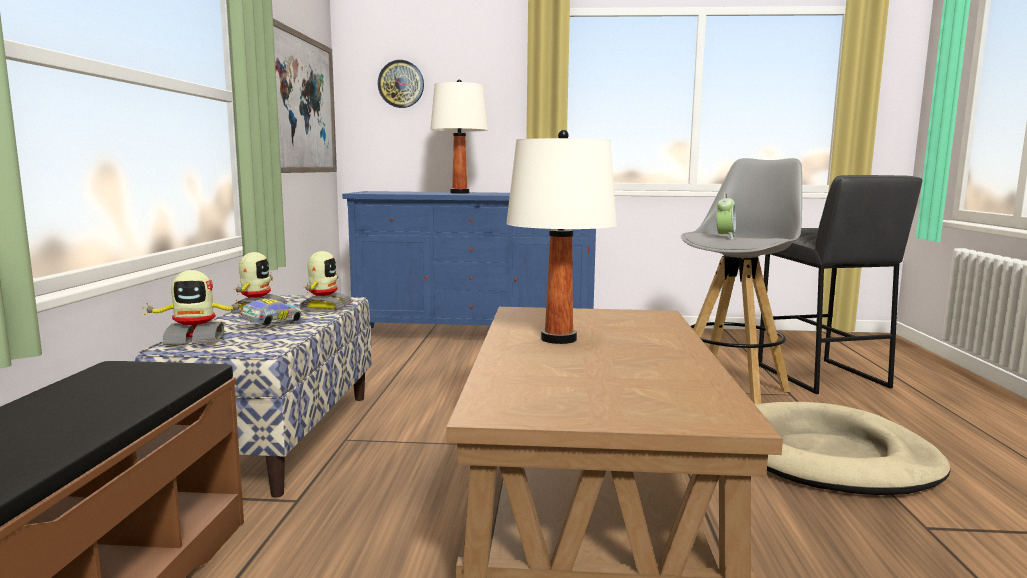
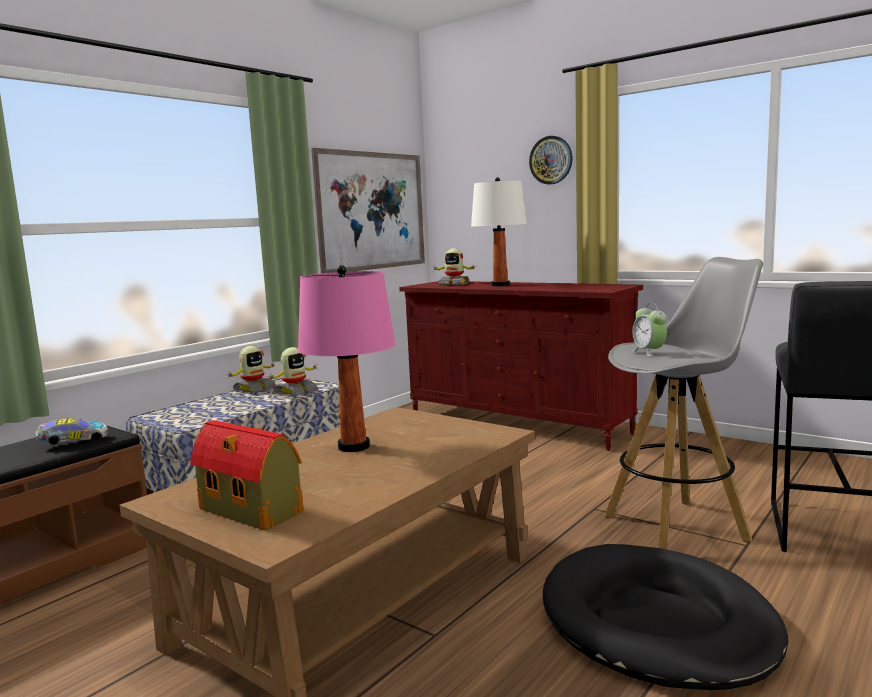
camera: 35 degrees right, 0 degrees up
(195, 339) = (171, 411): toy robot -> toy robot (454, 284)
(271, 324) = (234, 404): toy car -> toy car (72, 442)
(401, 84) = (475, 180): wall clock -> wall clock (551, 160)
(475, 336) = (516, 424): blue dresser -> red dresser
(559, 339) = (354, 447): white table lamp -> pink table lamp
(625, 401) = (252, 511): none -> toy house
(725, 237) = (649, 352): alarm clock -> alarm clock turned 105 degrees clockwise
(828, 456) = (656, 622): beige dog bed -> black dog bed

